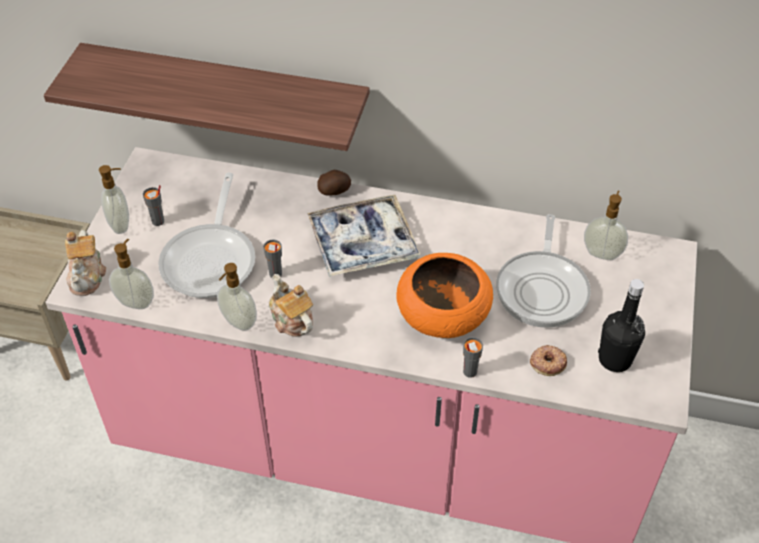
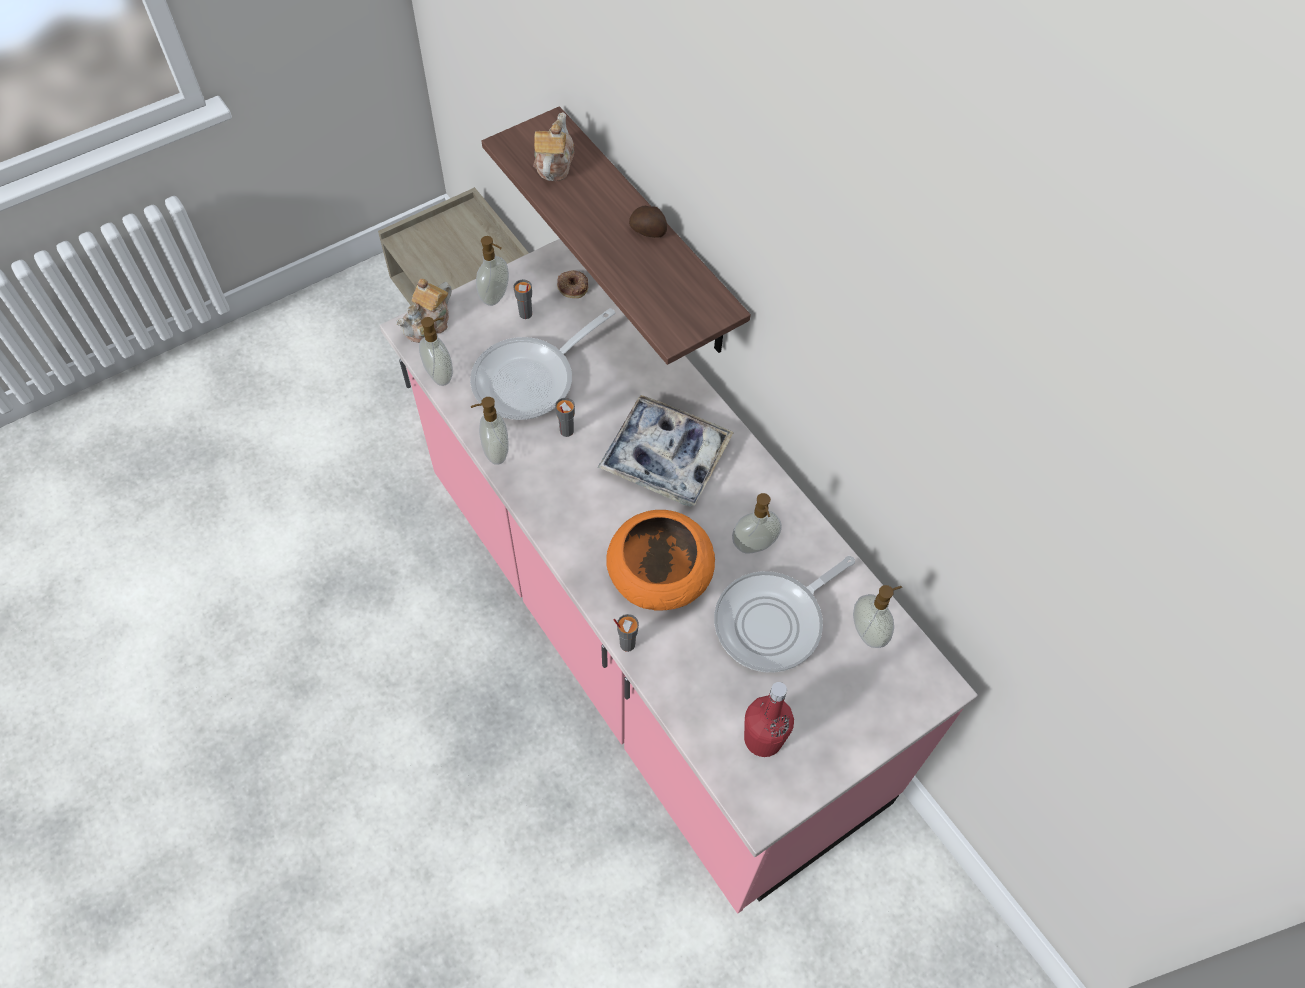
camera: 40 degrees right, 10 degrees up
(291, 319) = (537, 482): teapot -> teapot (553, 164)
(334, 191) = (693, 390): potato -> potato (649, 231)
(480, 254) = (754, 546): none -> soap dispenser
(548, 362) = (701, 691): donut -> donut (573, 286)
(615, 359) = (763, 739): black bottle -> red bottle

